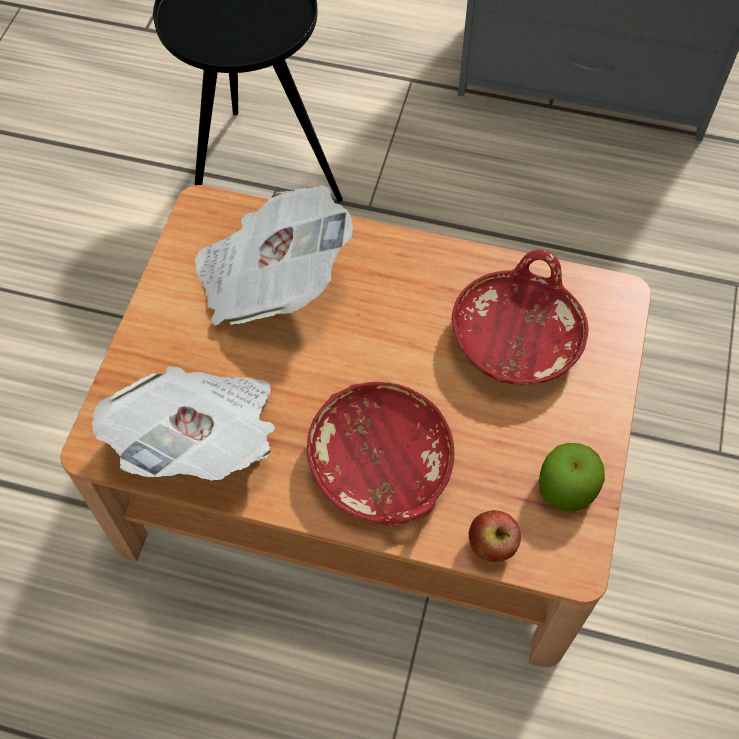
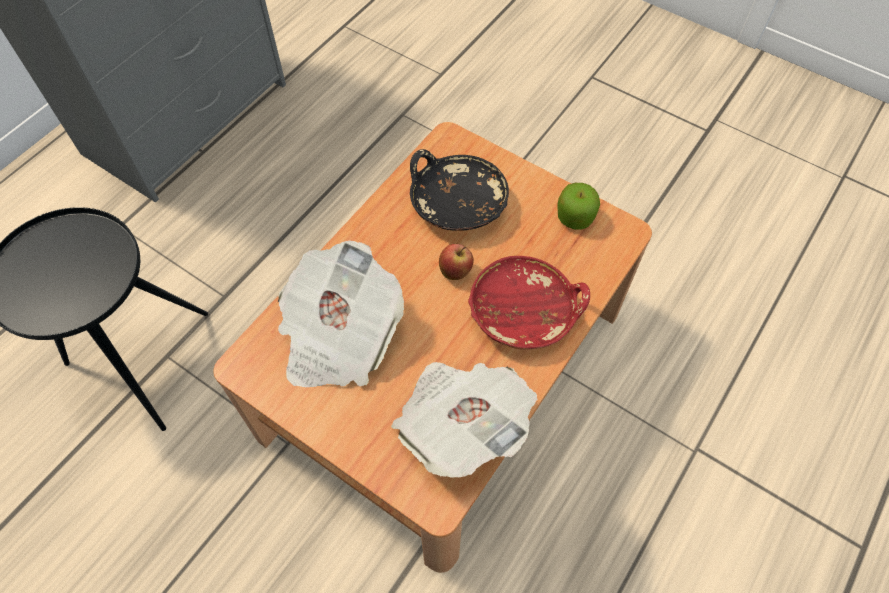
camera: 70 degrees left, 0 degrees up
(491, 546) = (602, 270): apple -> apple (455, 271)
(517, 337) = (456, 202): red bowl -> black bowl

